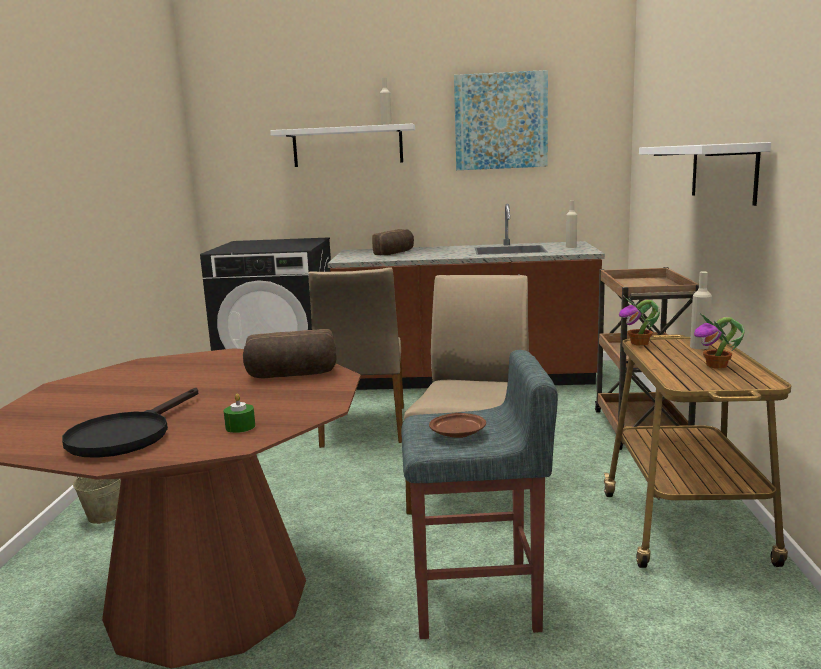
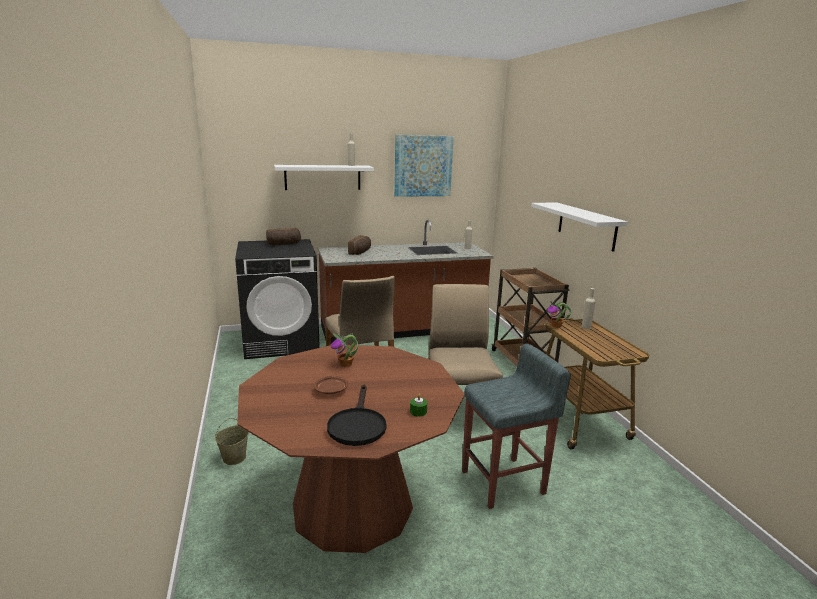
camera: 20 degrees left, 5 degrees up
(292, 375) = (400, 366): bread -> bread (284, 244)
(458, 434) = (508, 396): brown plate -> brown plate (331, 390)
(717, 366) = (605, 341): potted plant -> potted plant (346, 364)

